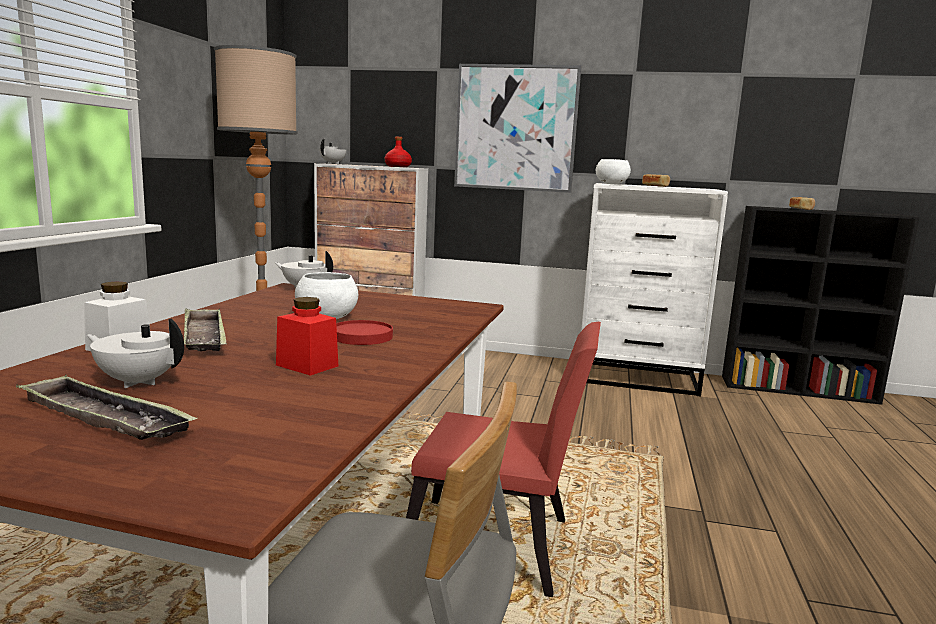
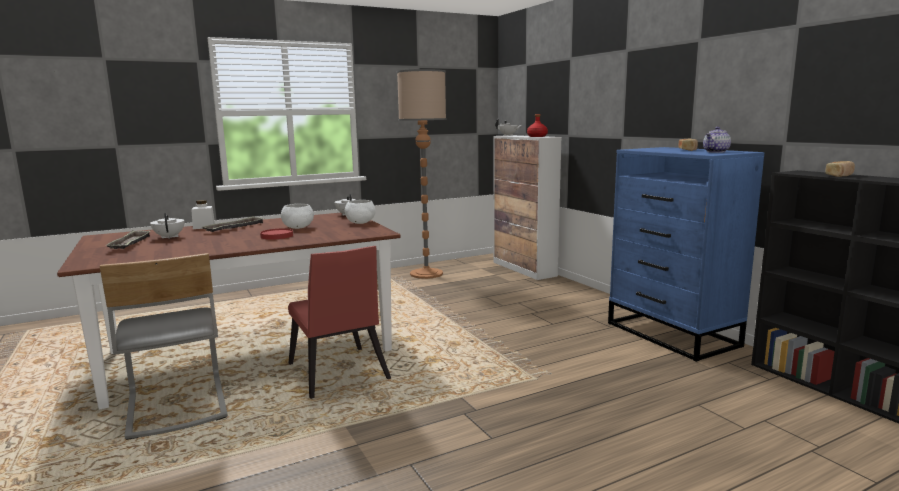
camera: 50 degrees right, 0 degrees up
(307, 365) = (219, 241): red jar -> none
(516, 128) = (614, 101): picture -> none
(611, 184) = (649, 148): white bowl -> white bowl (360, 223)
(637, 378) = (672, 335): white dresser -> blue dresser
(692, 188) = (716, 152): none -> teapot

